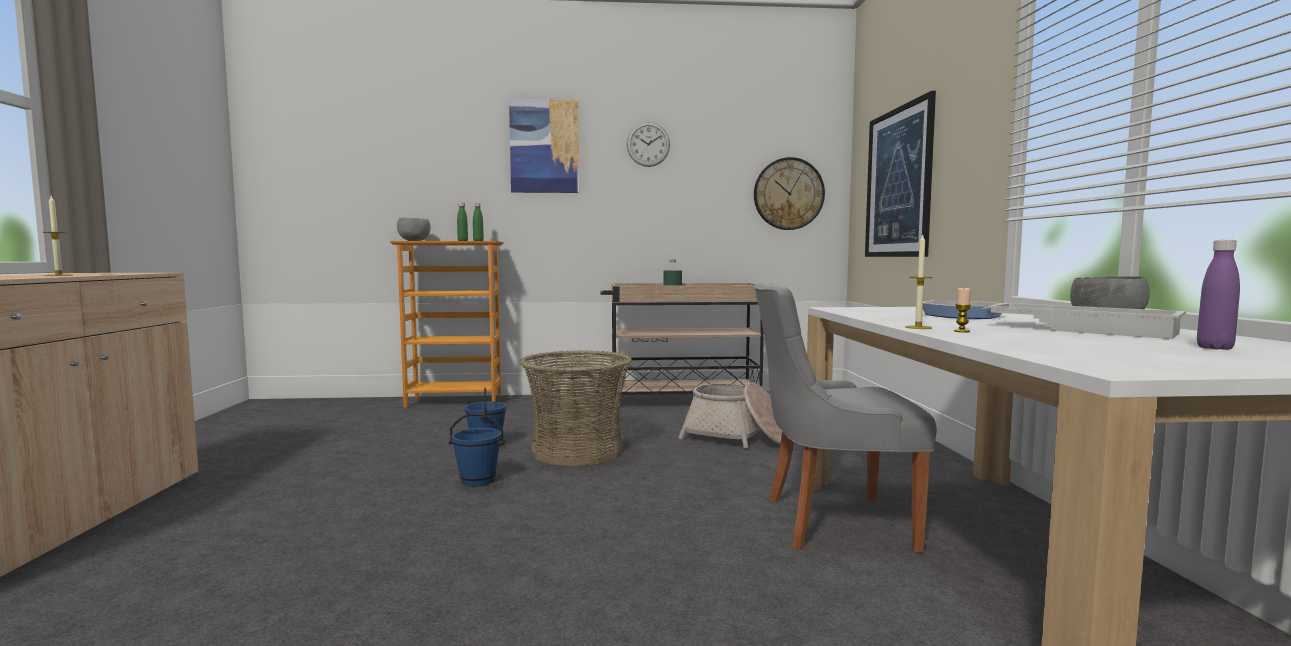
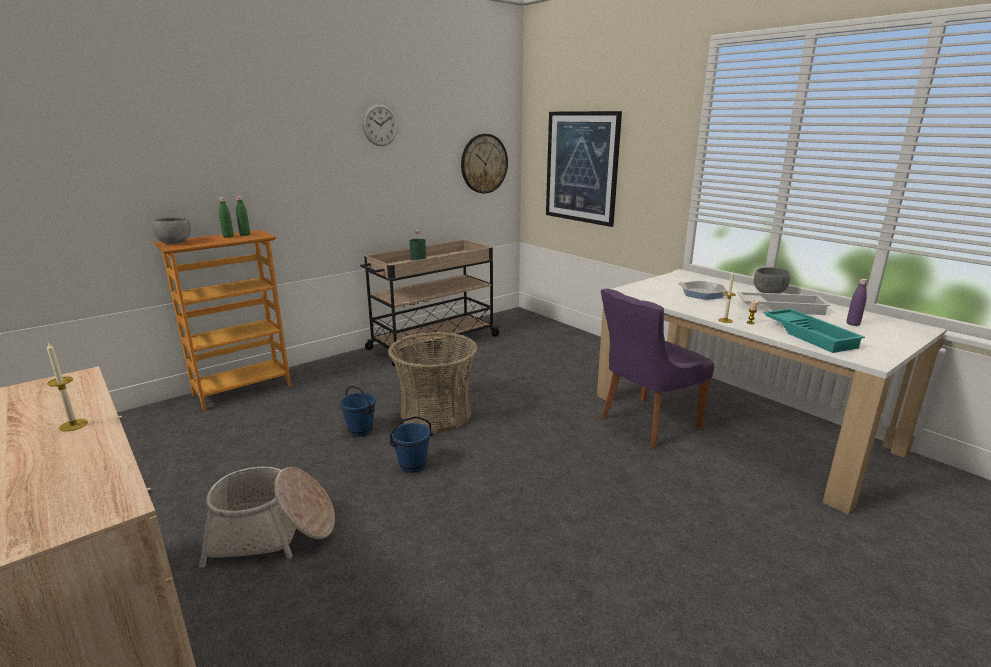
camera: 35 degrees left, 15 degrees up
(544, 146) = (287, 129): picture -> none
(736, 437) = (516, 370): basket -> basket (272, 532)
(831, 522) = (646, 423): grey chair -> purple chair
(1053, 345) = (810, 335): none -> turquoise tray

